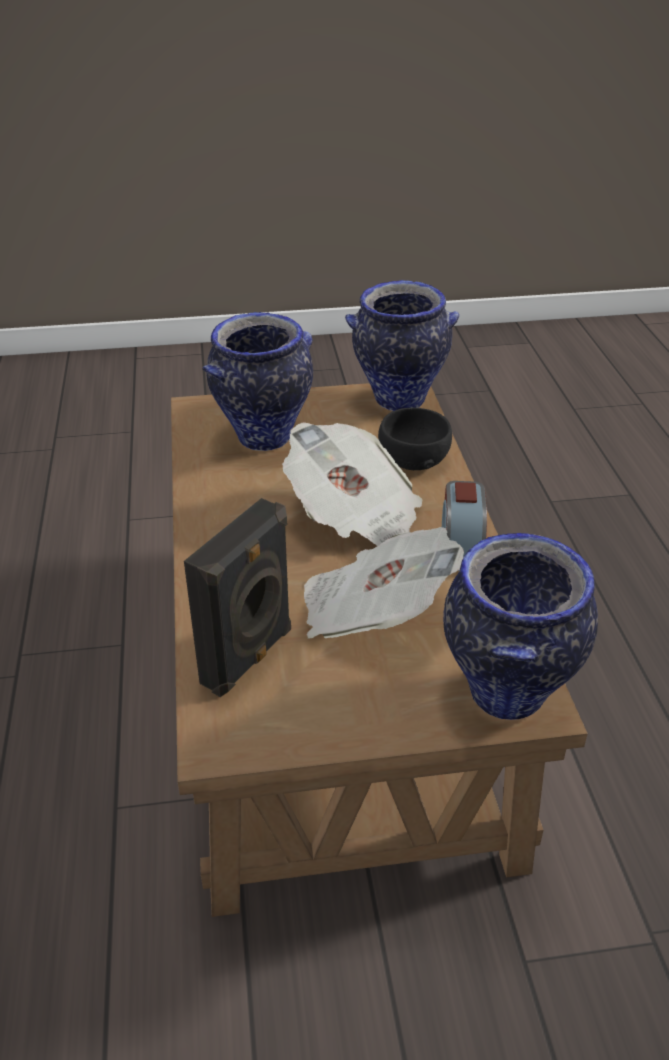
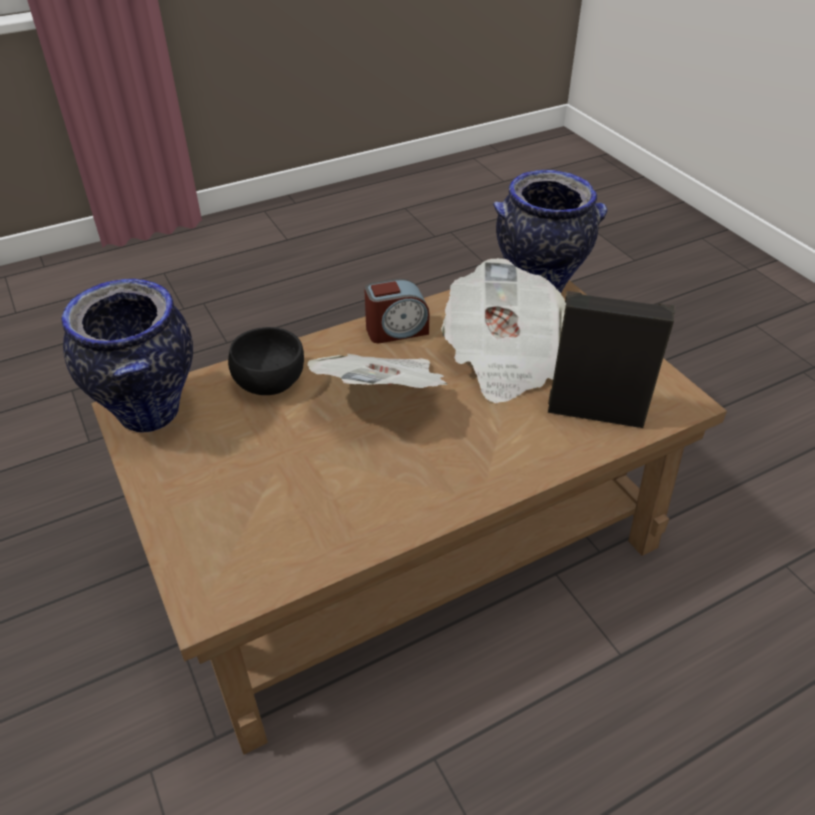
camera: 110 degrees left, 5 degrees up
(263, 439) = (267, 506): vase -> none

